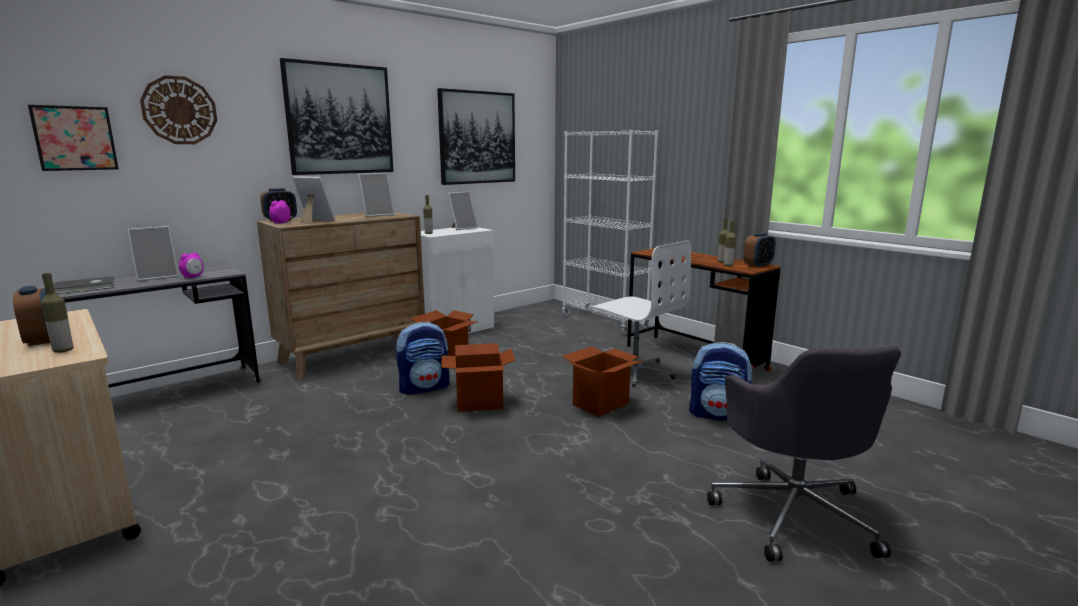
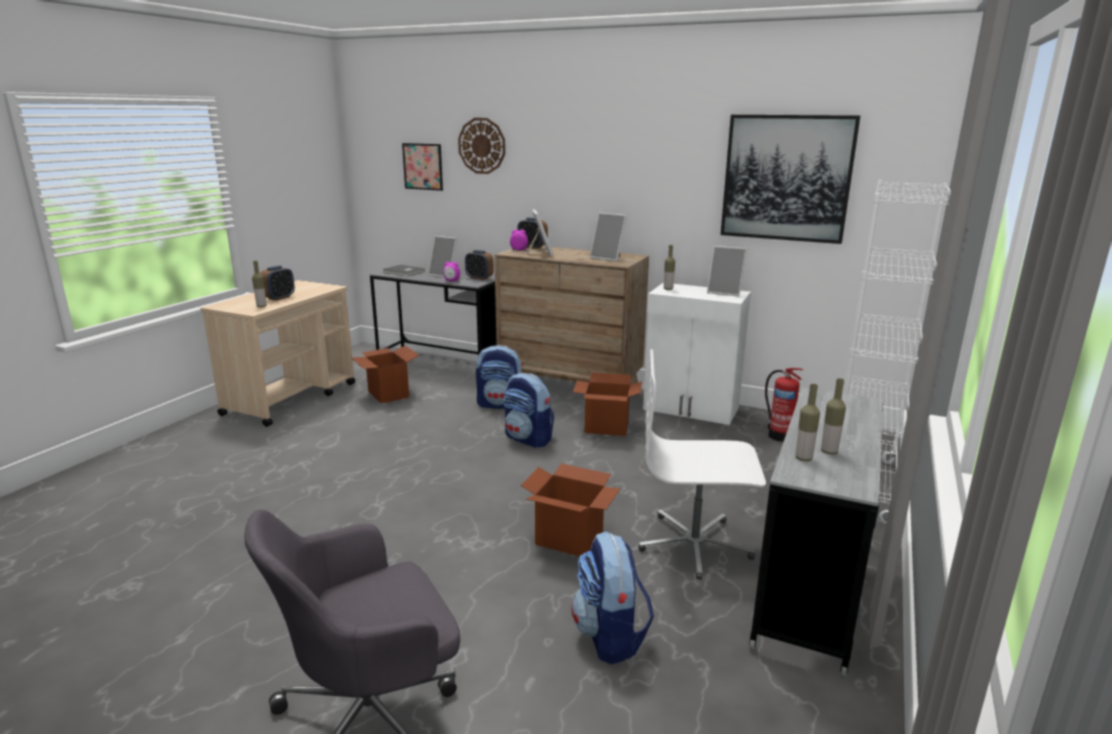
camera: 65 degrees right, 5 degrees up
(334, 385) = (500, 404): none -> backpack
(339, 119) = (608, 153): picture -> none
(479, 403) = (517, 472): cardboard box -> cardboard box (388, 394)
(525, 320) = (779, 435): none -> fire extinguisher
(635, 371) = (695, 545): white office chair -> white office chair turned 75 degrees clockwise
(694, 358) = (810, 588): brown desk -> grey desk
(758, 265) = (845, 482): alarm clock -> alarm clock (479, 278)

